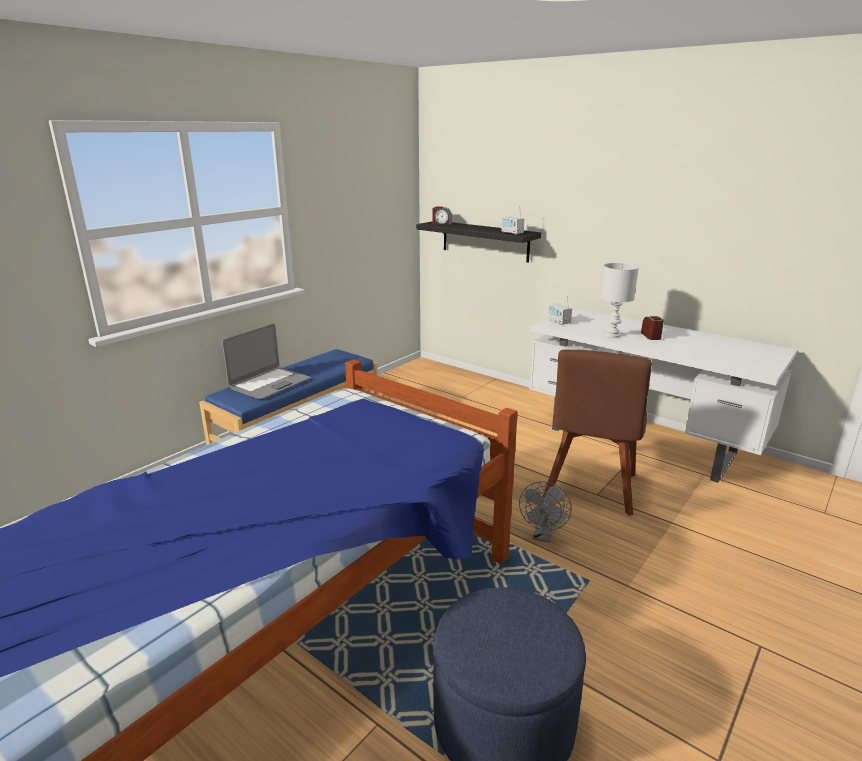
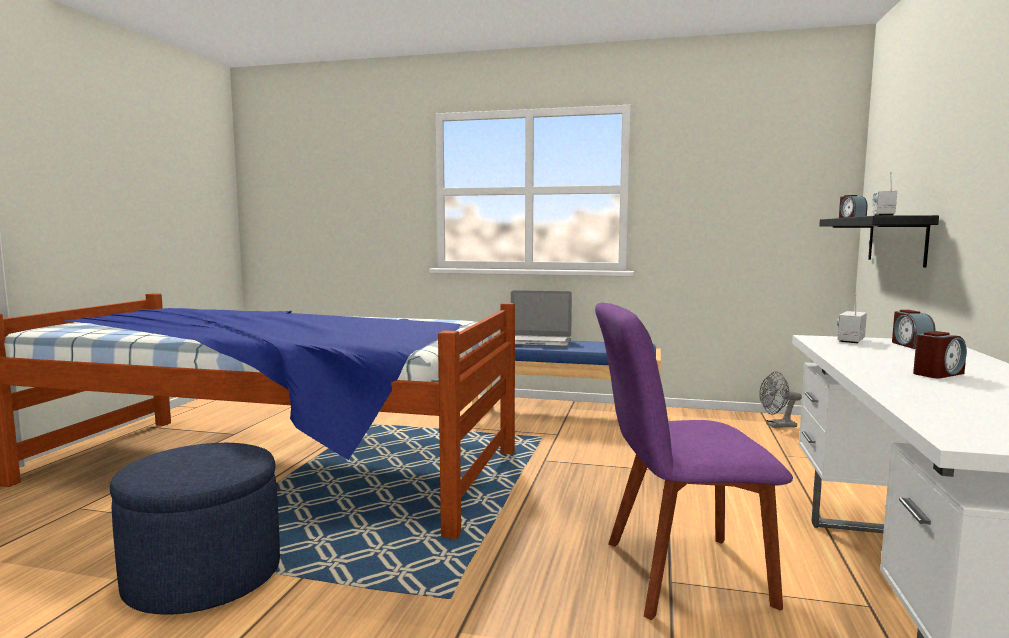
camera: 65 degrees right, 15 degrees down
(543, 536) = (520, 555): grey fan -> grey fan (777, 425)
(580, 317) = (910, 345): none -> alarm clock
(590, 489) = (678, 574): brown chair -> purple chair
(613, 335) = (869, 359): white table lamp -> none

